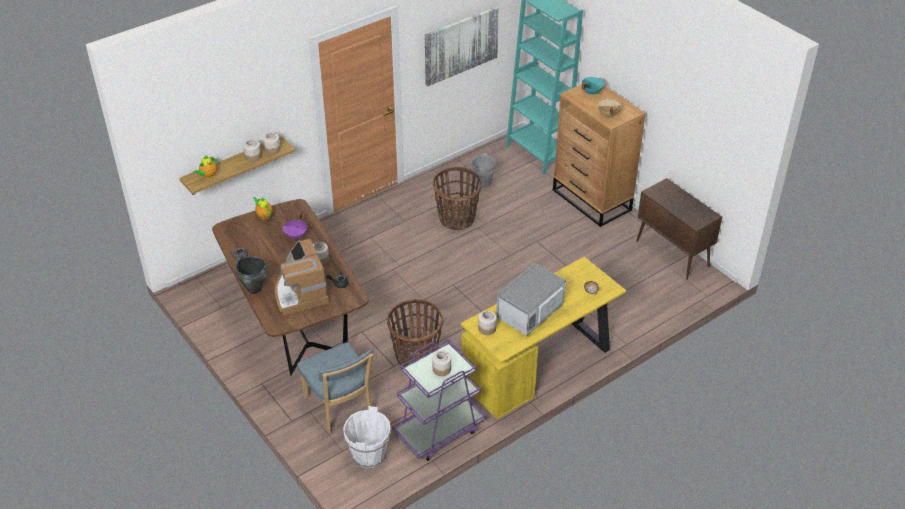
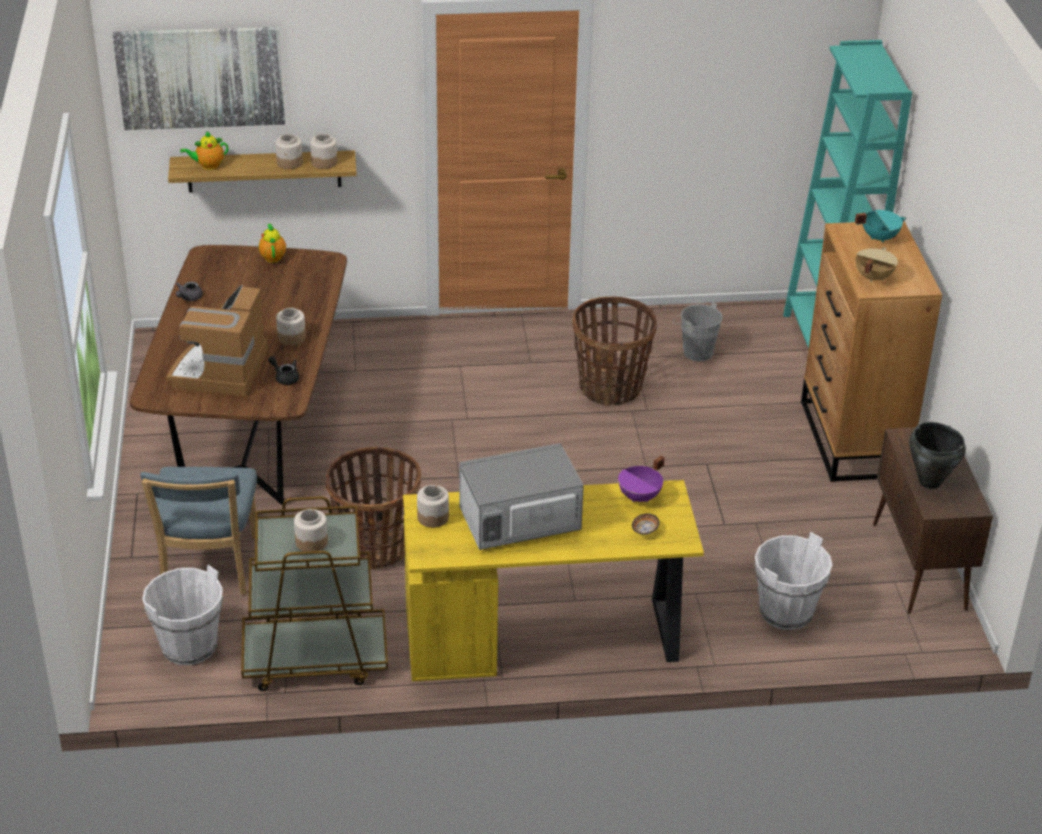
camera: 30 degrees right, 5 degrees down
(254, 289) = (168, 342): black cooking pot -> black cooking pot (929, 481)
(296, 236) = (289, 298): purple cooking pot -> purple cooking pot (640, 497)
(439, 430) = (314, 658): purple cart -> brown cart
(461, 45) = (717, 106): picture -> picture (200, 77)
(635, 302) = (786, 612): none -> white bucket

